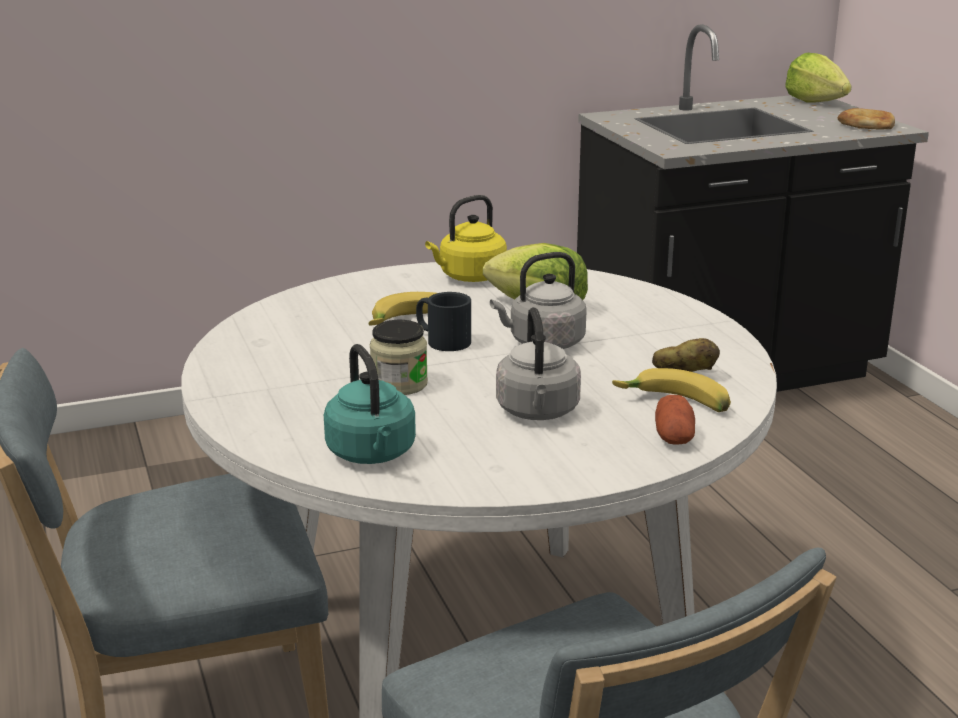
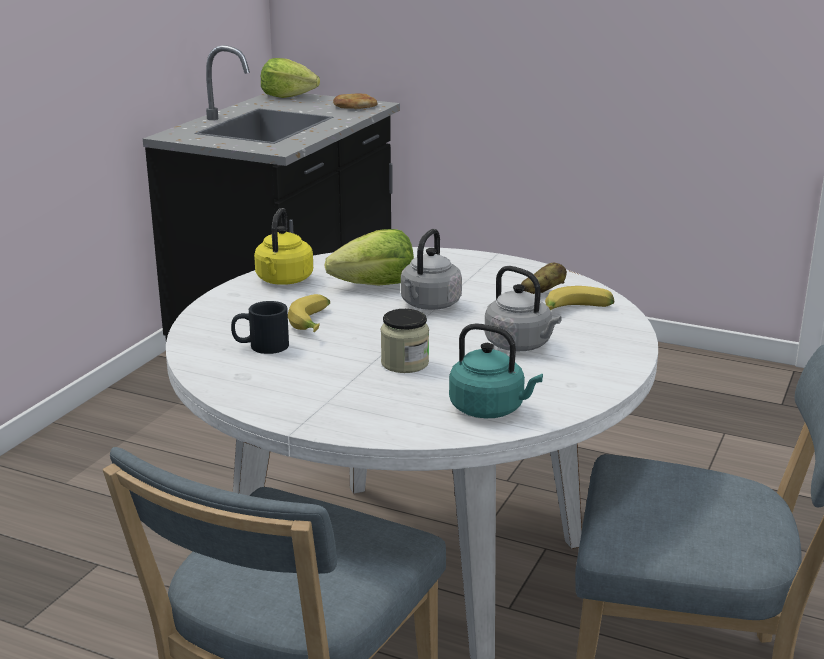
camera: 45 degrees left, 0 degrees up
(442, 340) = (364, 326): black mug -> black mug (260, 346)
(674, 437) = (614, 328): potato -> none

